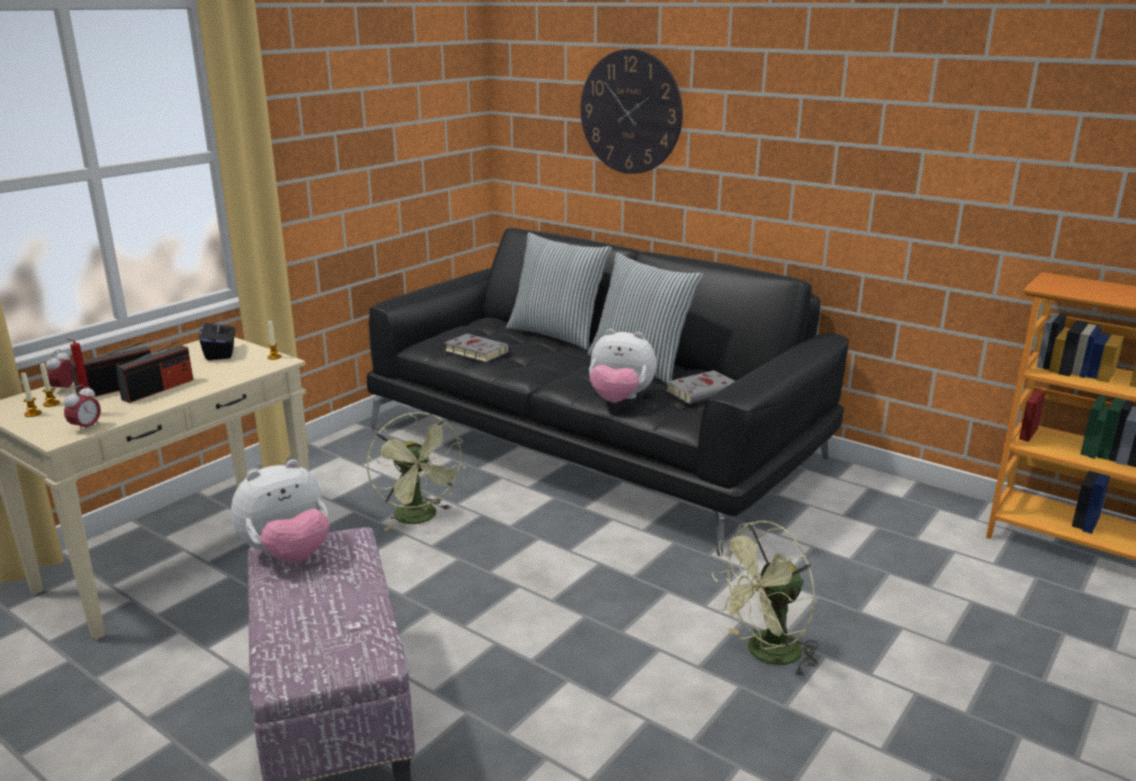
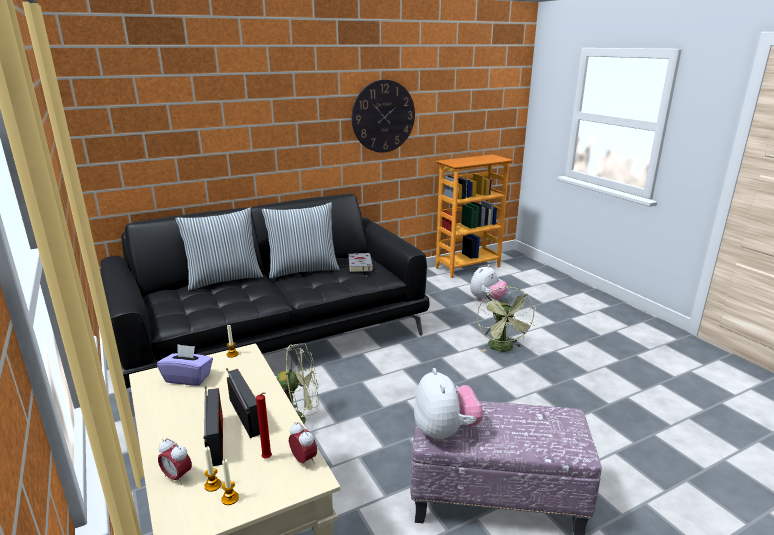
camera: 65 degrees left, 0 degrees up
(220, 353) = (188, 378): black tissue box -> purple tissue box
(475, 351) = (213, 308): grey book -> none
(619, 399) = (342, 285): plush toy -> plush toy (486, 299)
(630, 112) = (204, 120): wall clock -> wall clock (383, 116)

